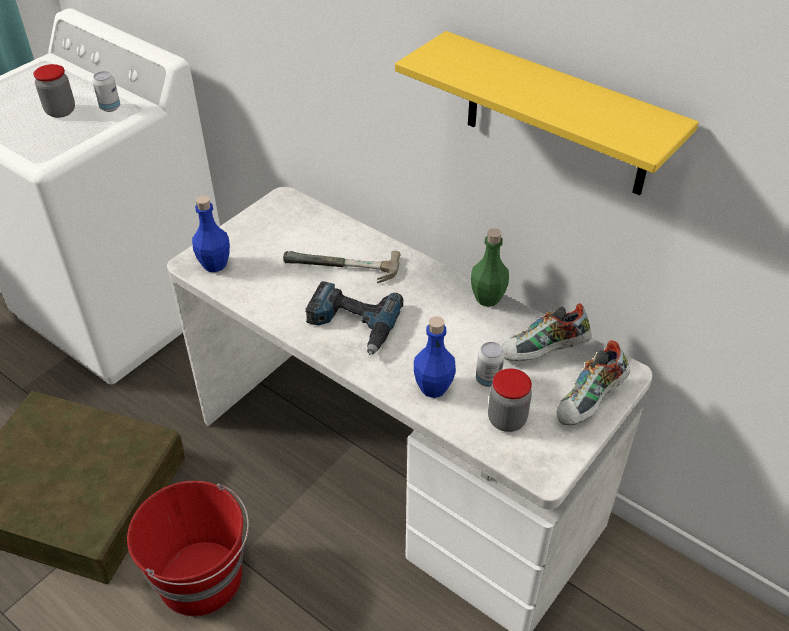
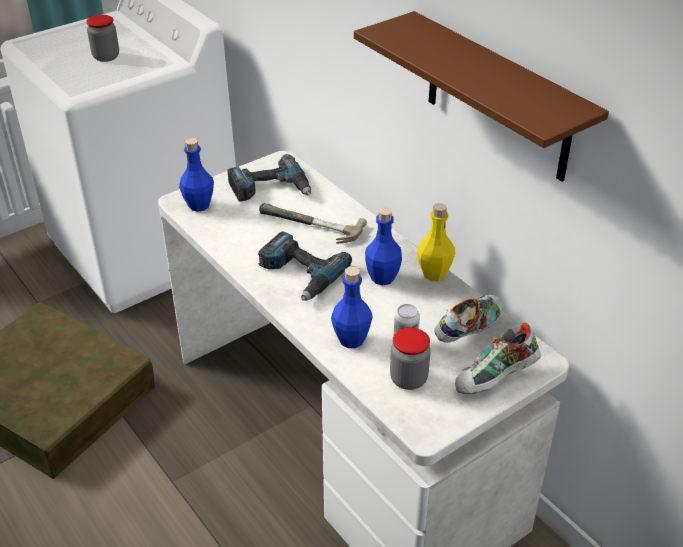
camera: 15 degrees right, 5 degrees down
(110, 108) = (148, 59): can -> none
(202, 577) = (135, 492): red bucket -> none
(284, 233) = (270, 189): none -> power drill
(438, 312) = (382, 278): none -> blue bottle
(487, 298) = (434, 273): green bottle -> yellow bottle
(543, 353) = (468, 329): shoe -> shoe turned 135 degrees clockwise
(557, 116) = (497, 98): yellow shelf -> brown shelf

